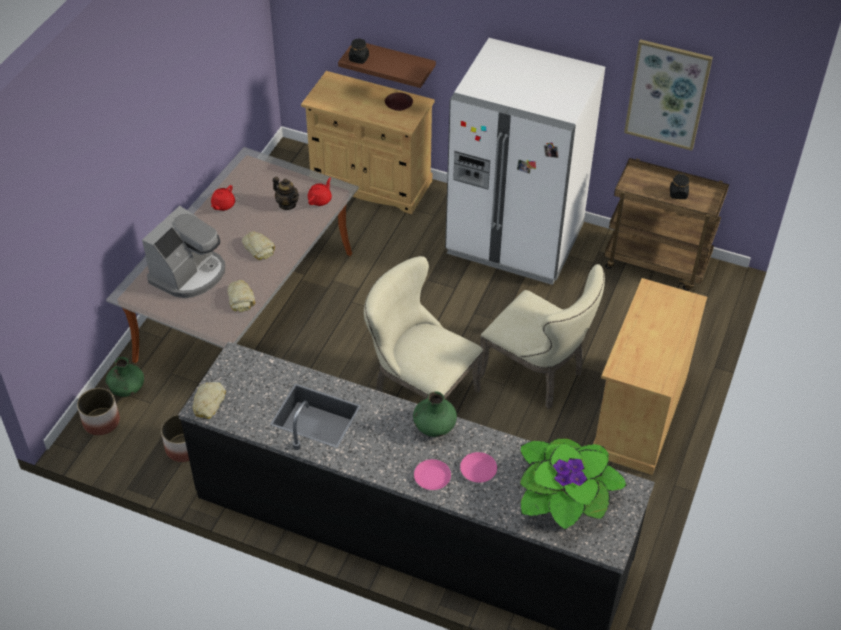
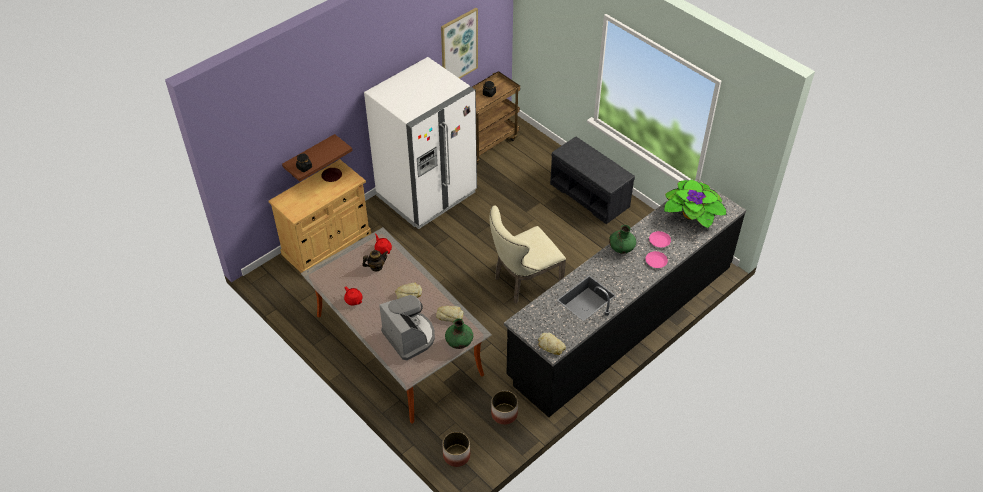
camera: 65 degrees left, 0 degrees up
(127, 389) = (435, 433): green vase -> green vase (459, 343)
(538, 375) = (539, 225): beige chair -> none
(639, 415) = (590, 195): beige cabinet -> grey bench

